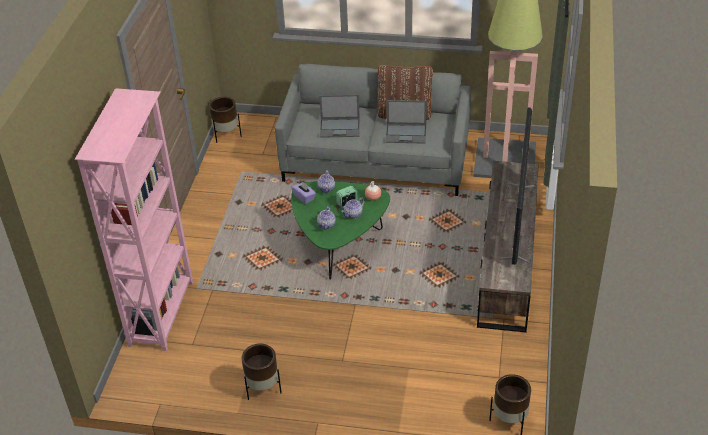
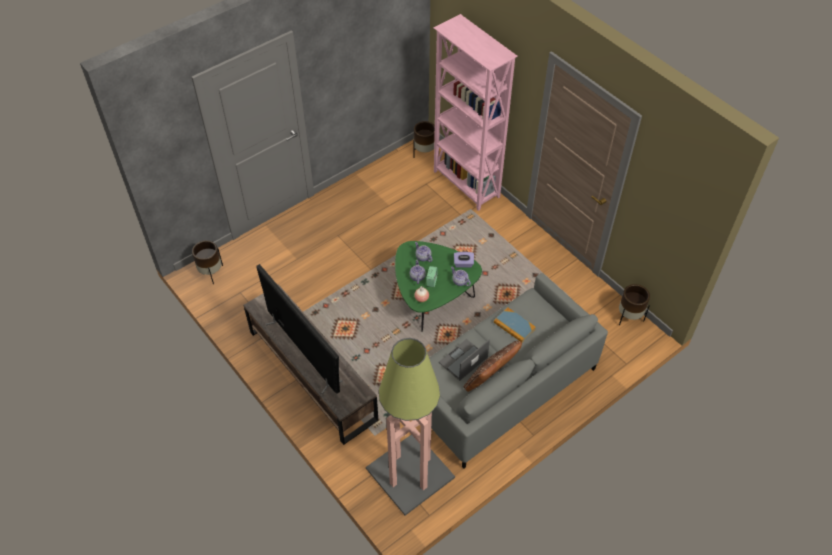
camera: 130 degrees right, 10 degrees up
(263, 388) = (359, 192): brown planter -> brown planter (424, 153)
(340, 128) = (514, 326): laptop -> book

